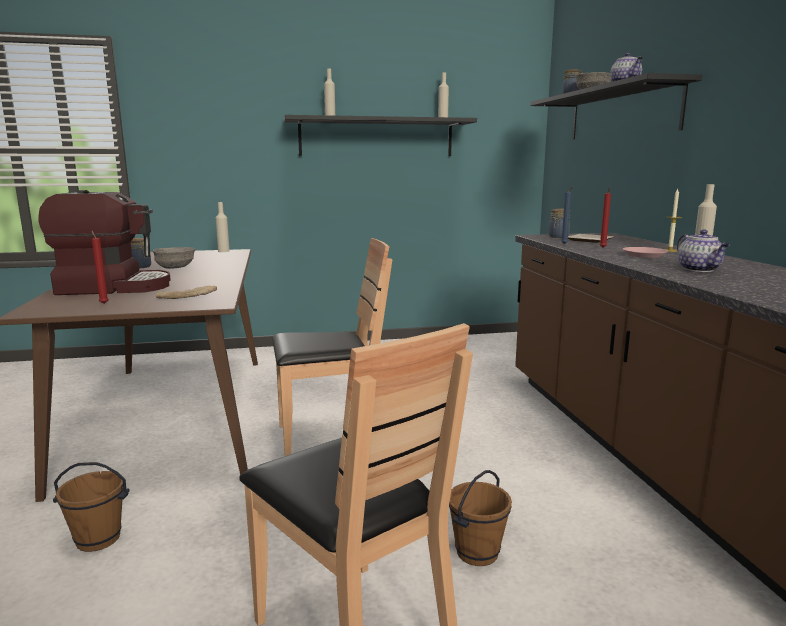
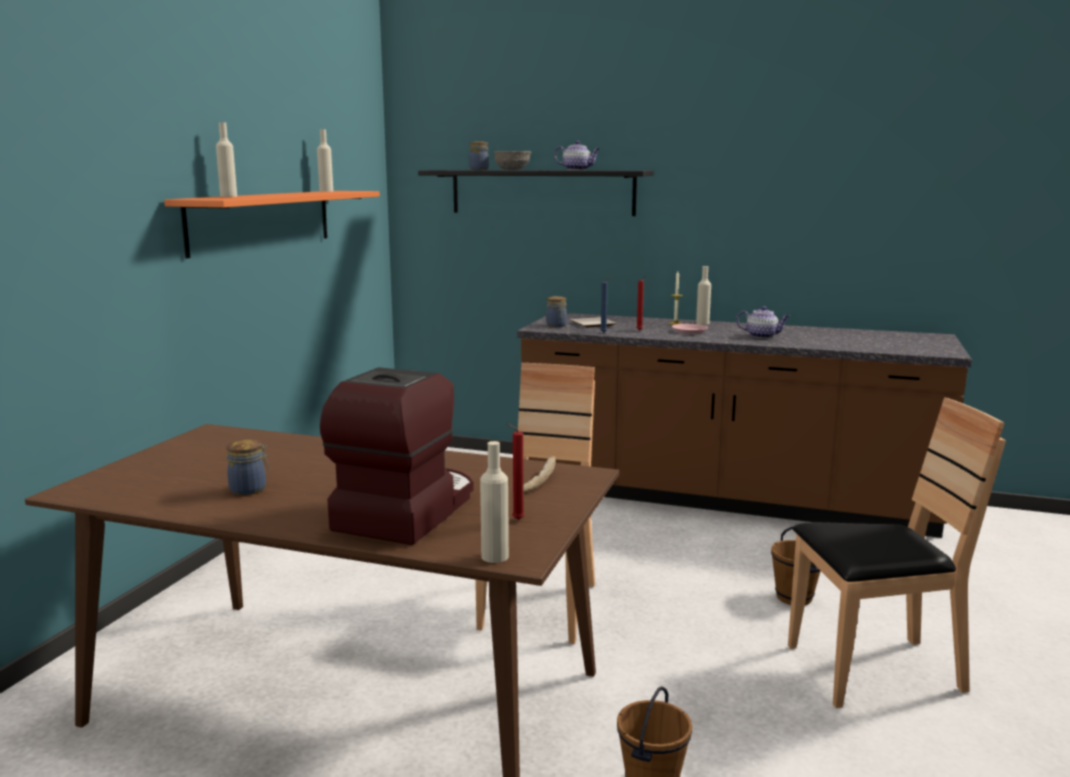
camera: 60 degrees left, 0 degrees up
(175, 268) = (302, 472): grey bowl -> none
(223, 251) = (197, 437): beige bottle -> beige bottle (495, 556)
(376, 137) = (262, 220): black shelf -> orange shelf

